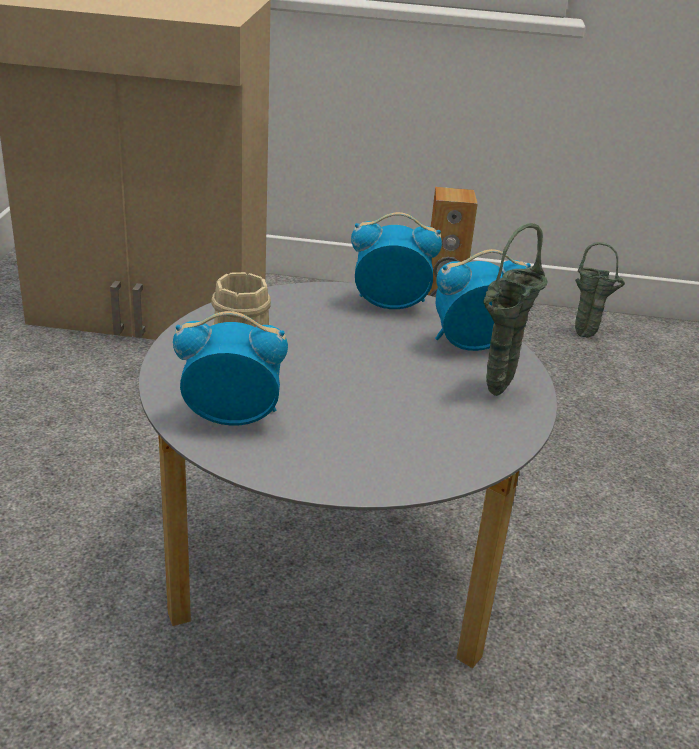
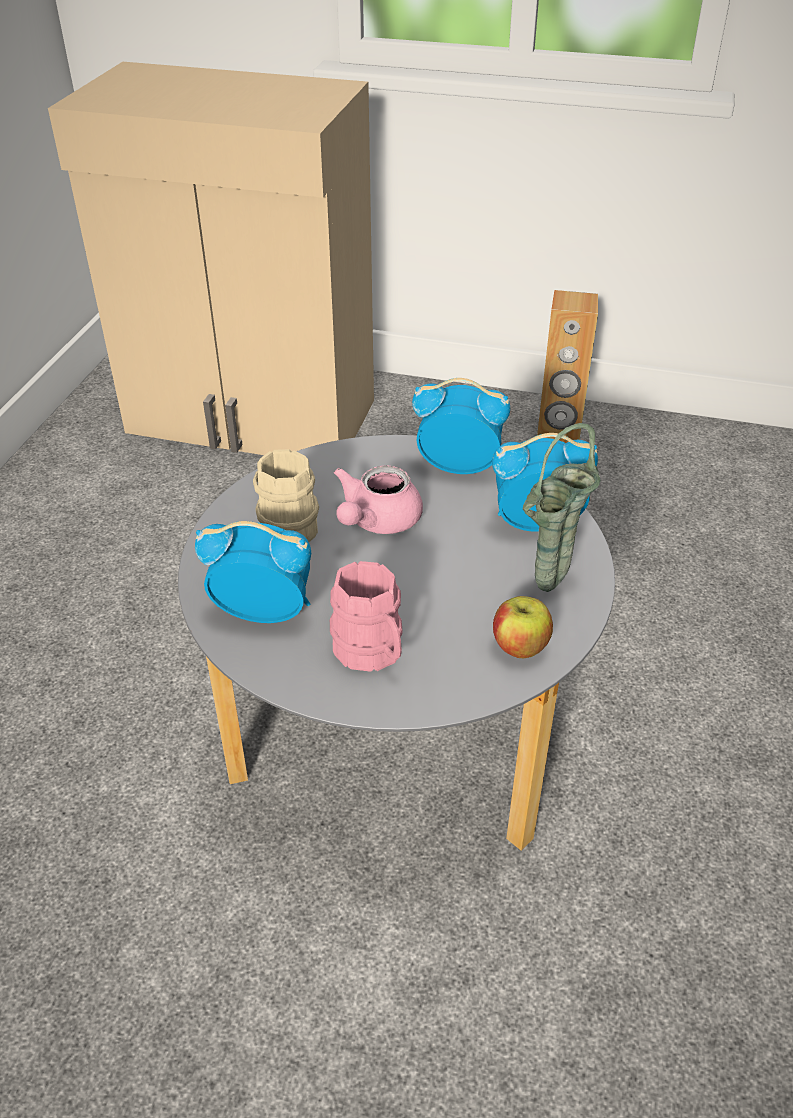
camera: 10 degrees right, 10 degrees up
(324, 346) = (376, 521): none -> pink teapot
(345, 447) = (372, 654): none -> pink mug
(482, 438) = (519, 646): none -> apple
(587, 337) = (723, 456): green vase -> none

